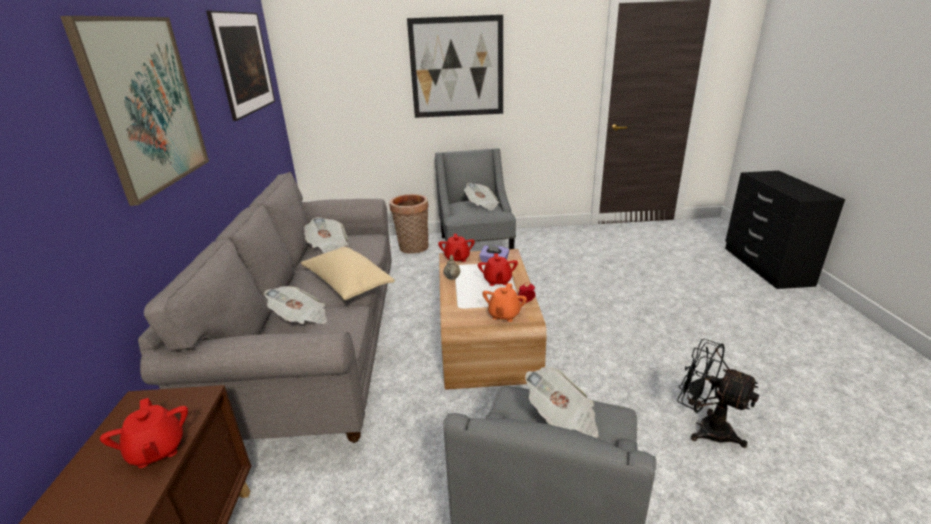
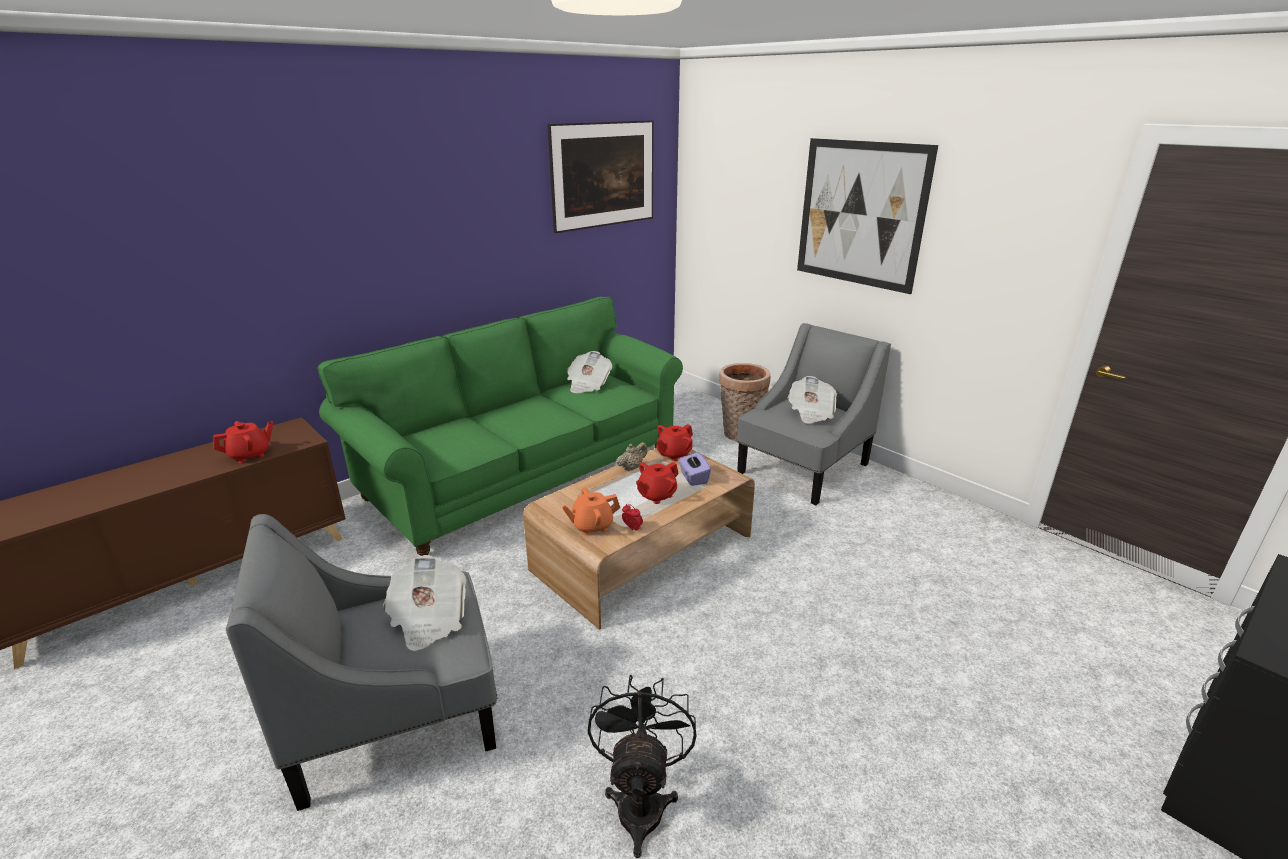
camera: 50 degrees right, 0 degrees up
(146, 104) = (414, 209): picture -> none
(157, 450) = (249, 455): red teapot -> red teapot turned 150 degrees counterclockwise
(301, 318) = (458, 431): newspaper -> none
(318, 344) = (524, 474): grey sofa -> green sofa
(347, 284) = (537, 424): beige pillow -> none

